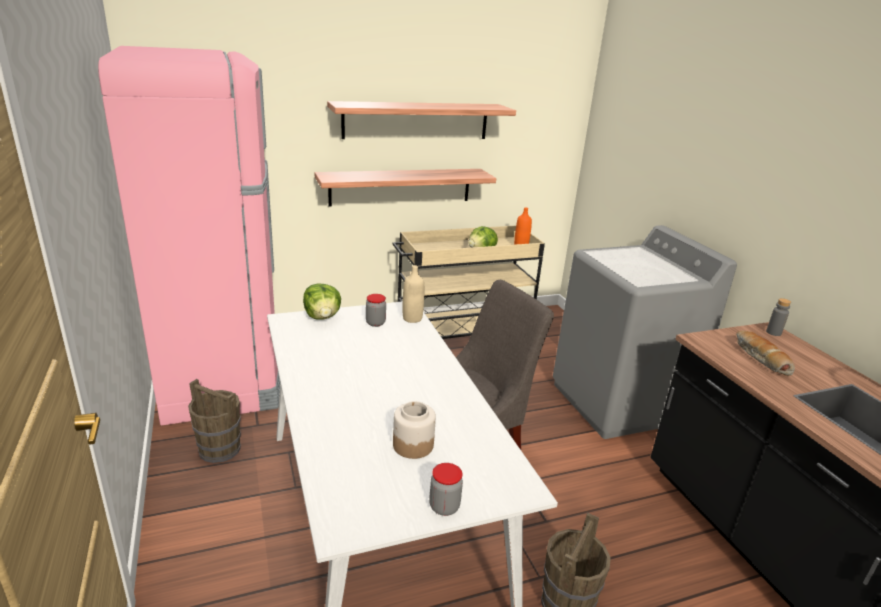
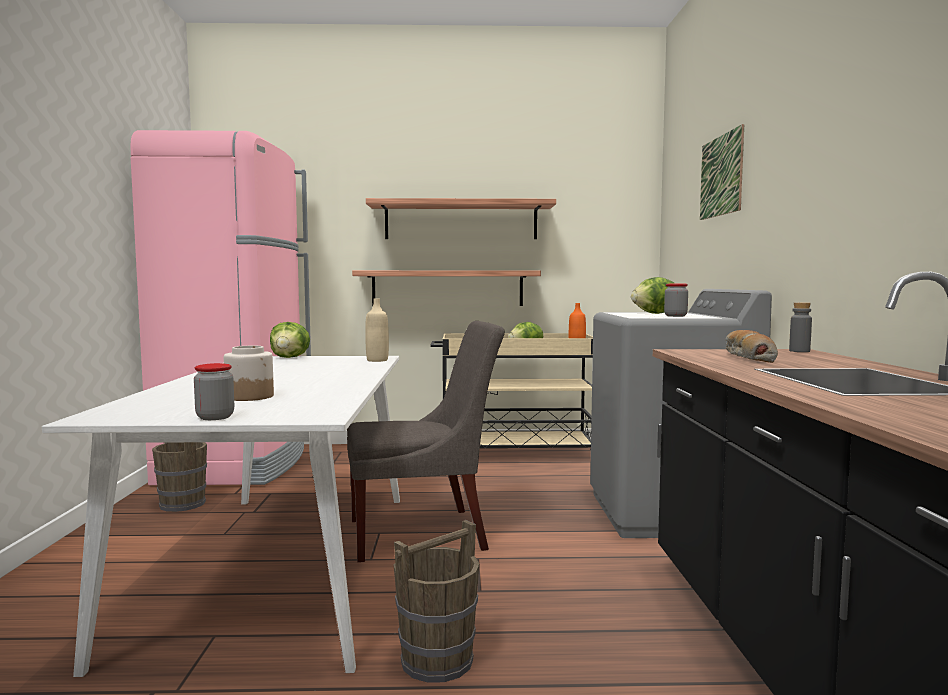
camera: 20 degrees right, 20 degrees down
(375, 323) = (335, 360): jar -> jar (675, 316)
(632, 259) = (656, 313): none -> lettuce
(685, 128) = (721, 175): none -> picture

